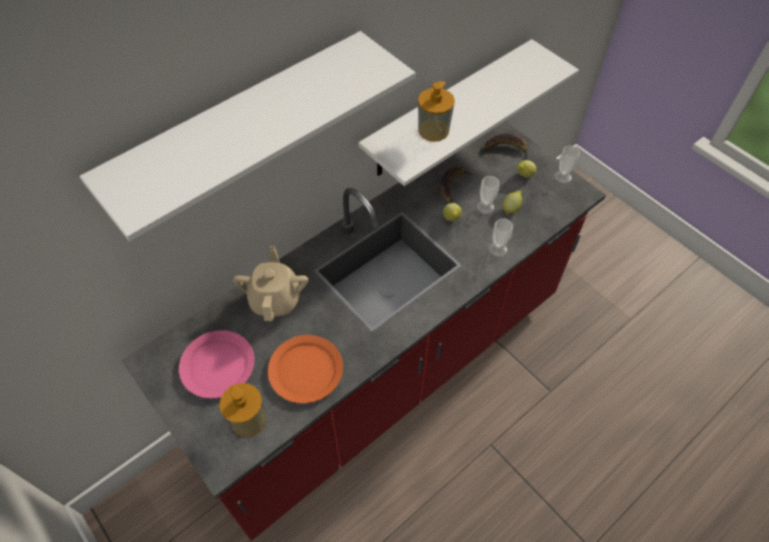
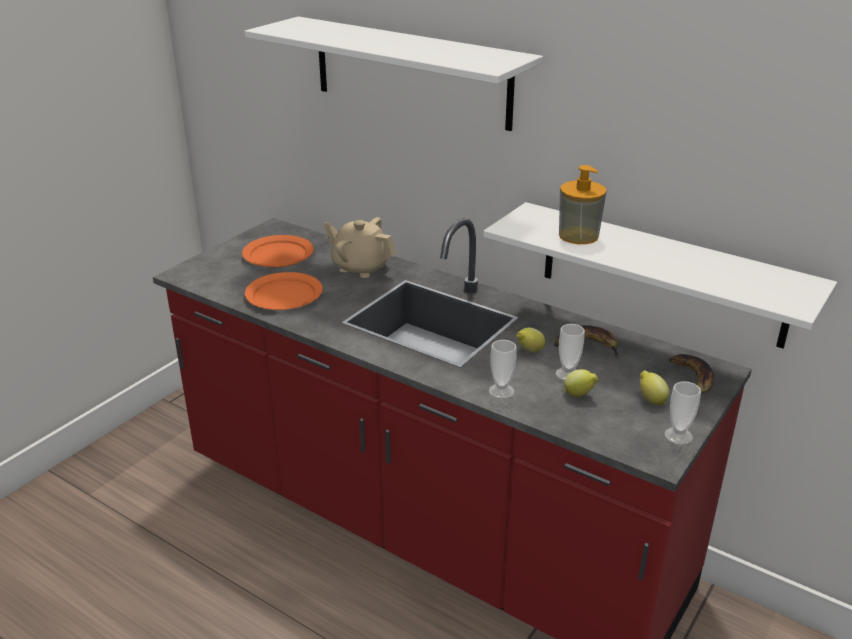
camera: 75 degrees right, 25 degrees down
(218, 365) = (279, 255): pink plate -> orange plate
(248, 420) = (225, 277): soap dispenser -> none
(275, 299) = (360, 267): beige teapot -> beige teapot turned 135 degrees counterclockwise

